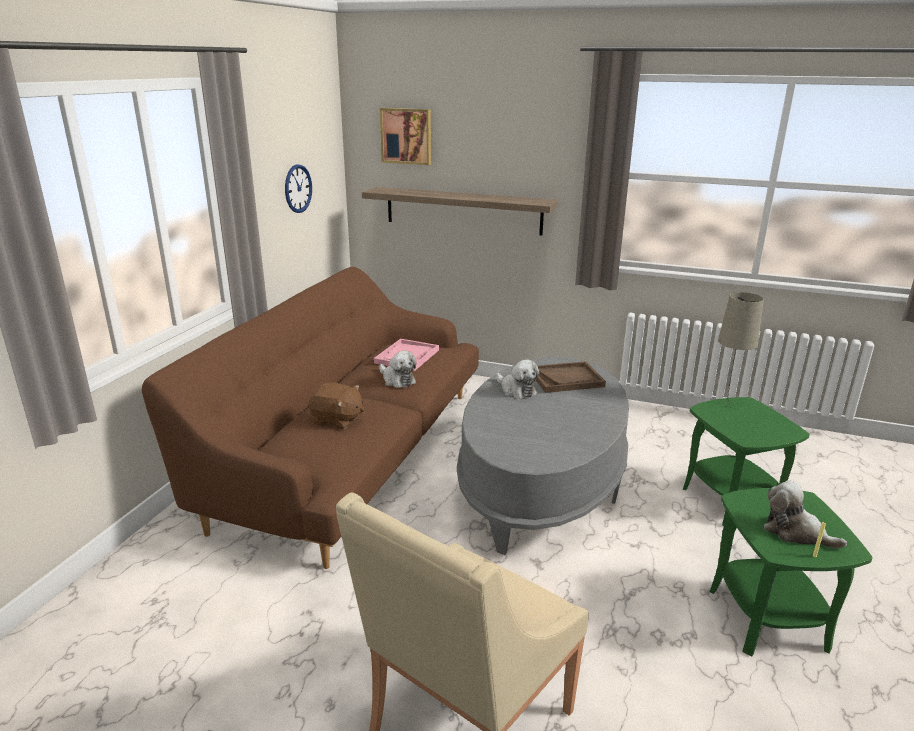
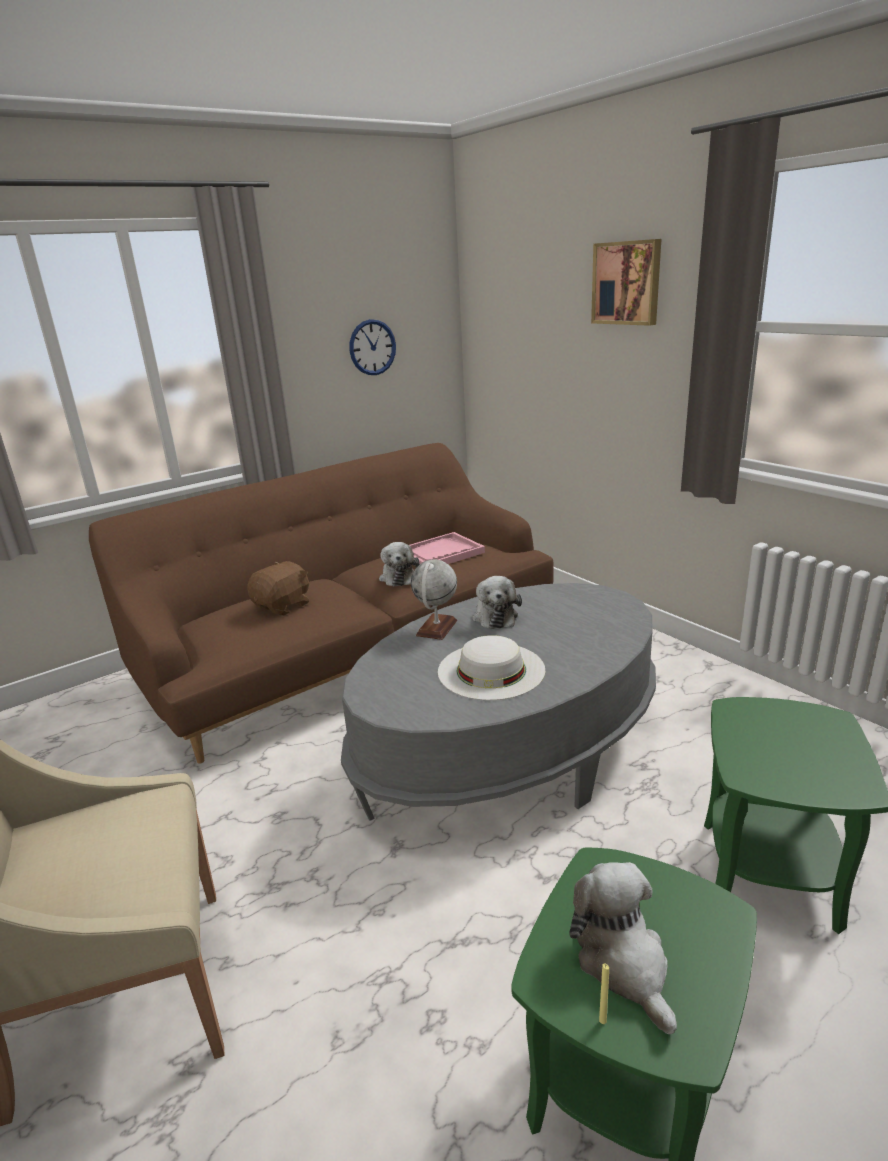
camera: 35 degrees right, 0 degrees up
(337, 420) = (283, 606): brown plush toy -> brown plush toy turned 105 degrees counterclockwise
(406, 136) = (513, 284): picture -> picture (627, 283)
(463, 210) = (566, 380): shelf -> none
(489, 406) = (436, 628): none -> globe
(560, 423) = (491, 670): none -> white hat
(566, 379) = (578, 616): brown tray -> none
(725, 403) = (787, 709): beige table lamp -> none

